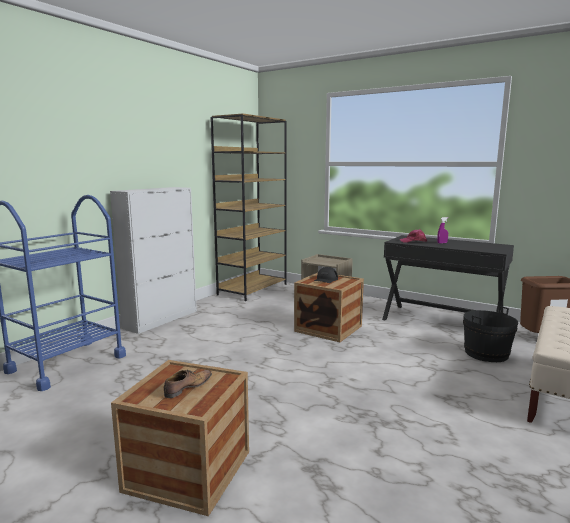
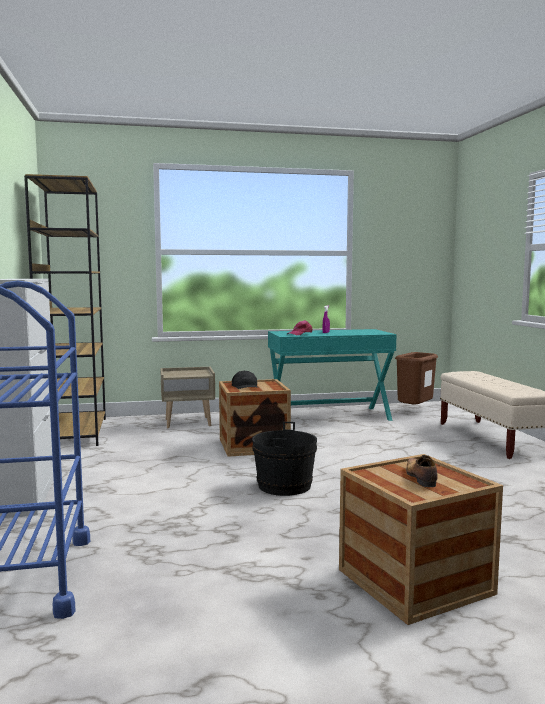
camera: 45 degrees left, 5 degrees down
(442, 322) = (329, 416): black desk -> turquoise desk
(486, 353) = (404, 429): black bucket -> black bucket (284, 486)

